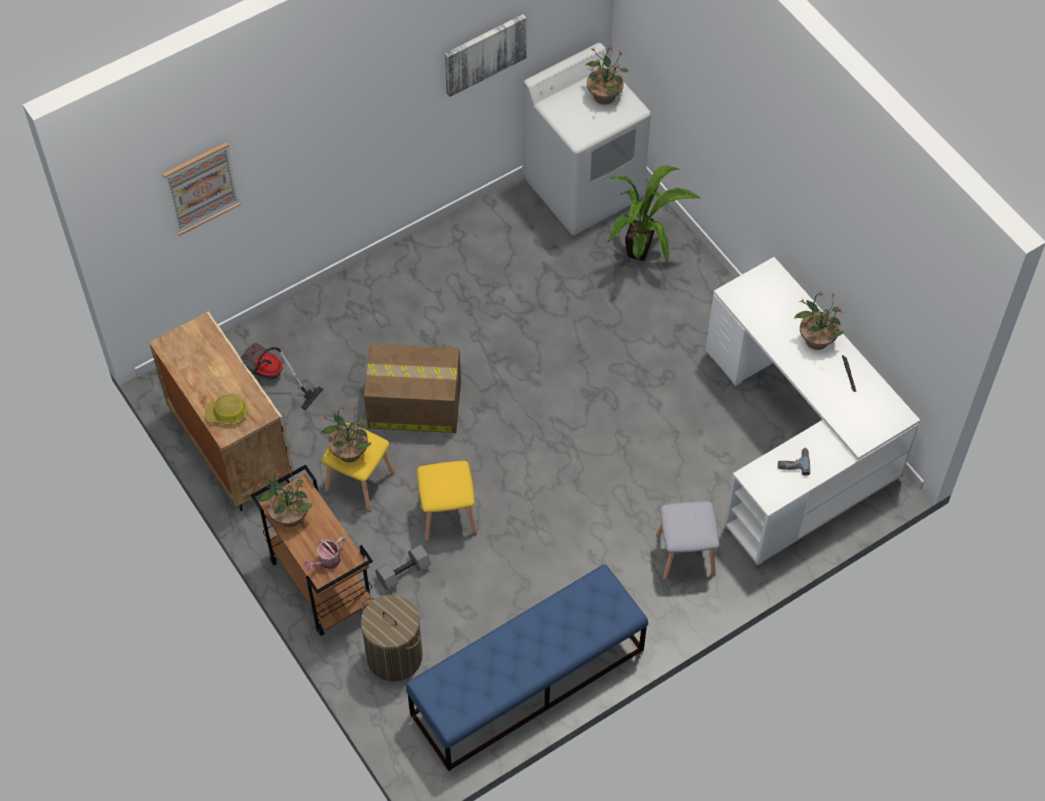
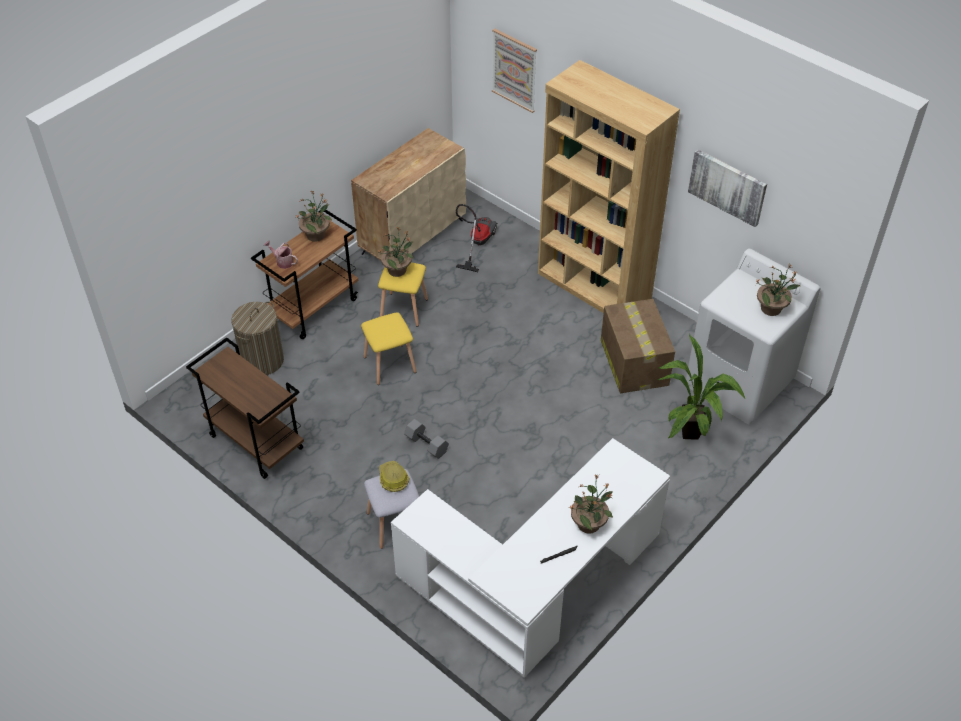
camera: 75 degrees right, 10 degrees down
(227, 413) = (380, 176): hard hat -> hard hat (393, 479)
(393, 277) = (593, 287): none -> brown bookcase
(403, 571) = (334, 350): grey dumbbell -> grey dumbbell (427, 444)
(413, 404) = (482, 323): cardboard box -> cardboard box (633, 361)
(527, 682) = (255, 442): blue bench -> brown cart
(793, 462) = (452, 531): power drill -> none

